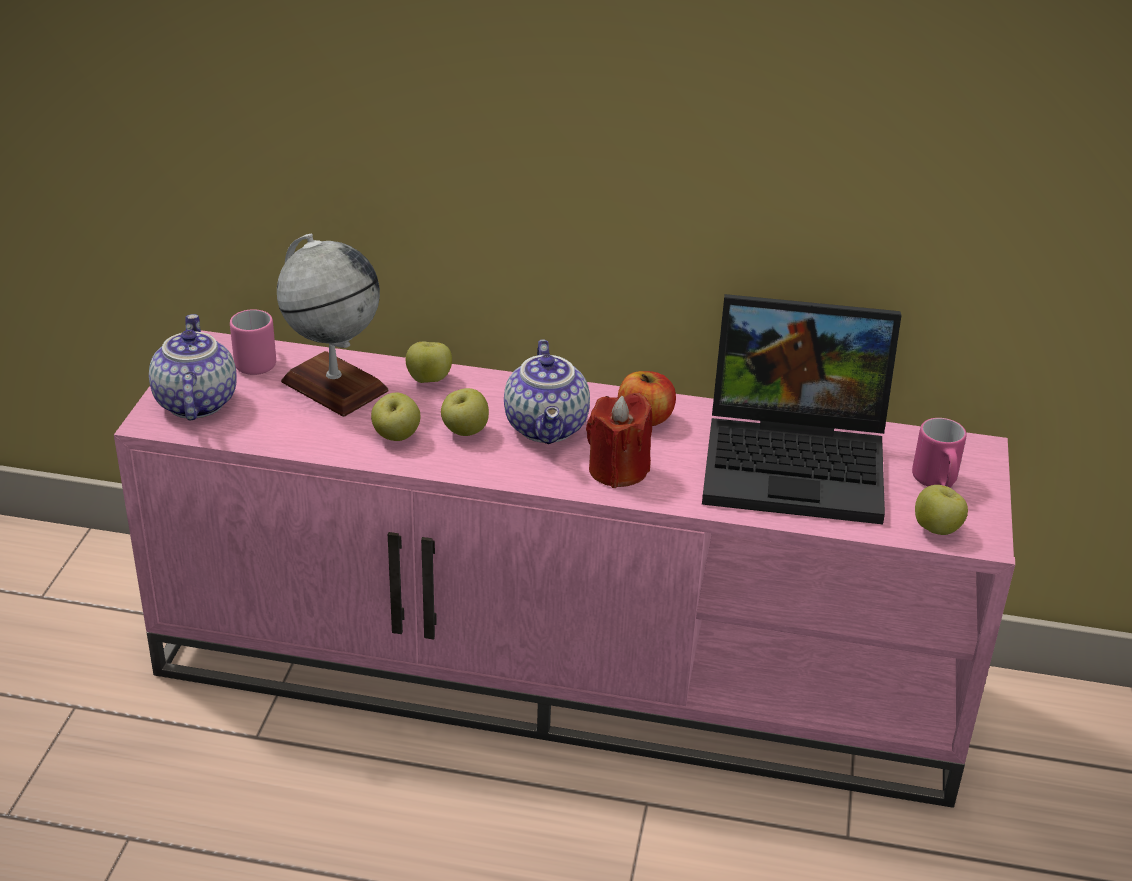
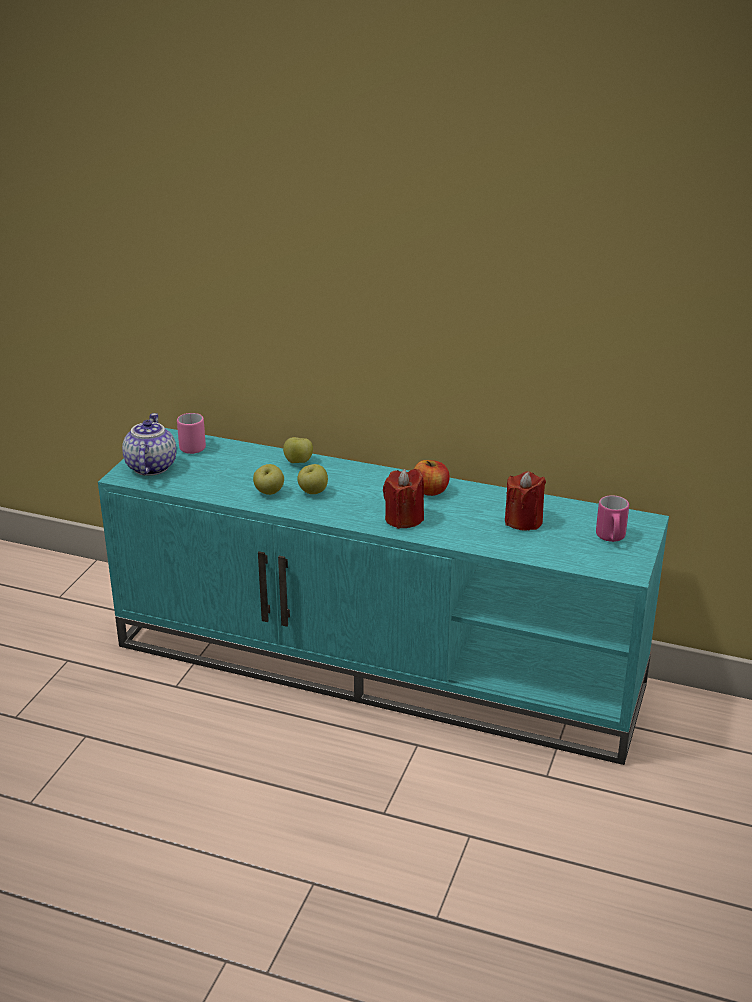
camera: 10 degrees right, 5 degrees down
(334, 386) = (238, 462): globe -> none
(548, 427) = (366, 493): teapot -> none
(563, 671) = (380, 664): pink tv stand -> turquoise tv stand
(799, 462) = (523, 521): laptop -> red candle
(936, 529) = (601, 564): apple -> none

